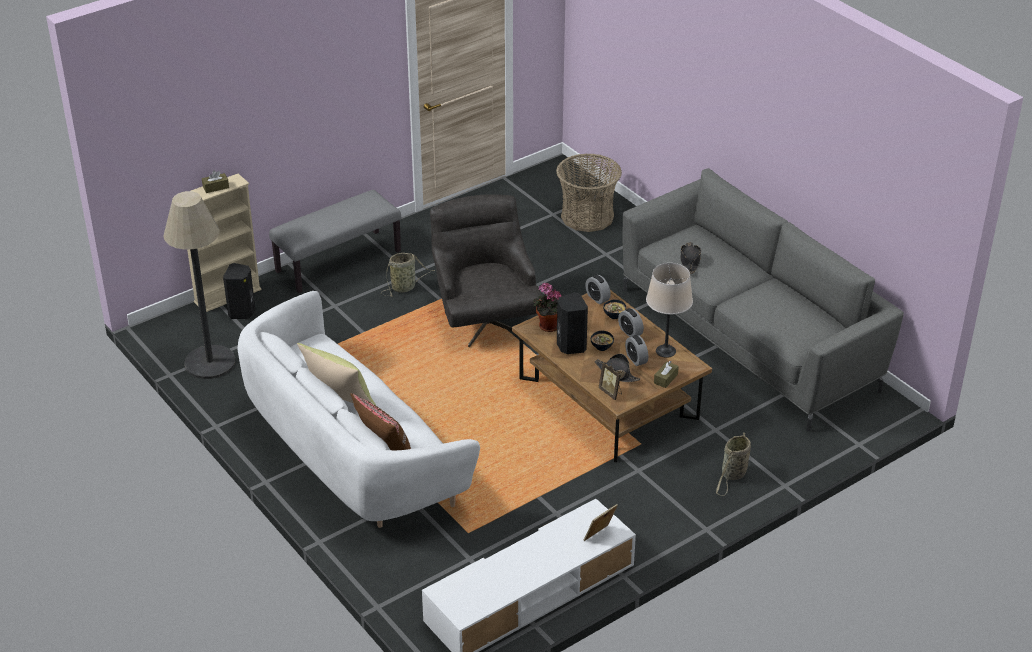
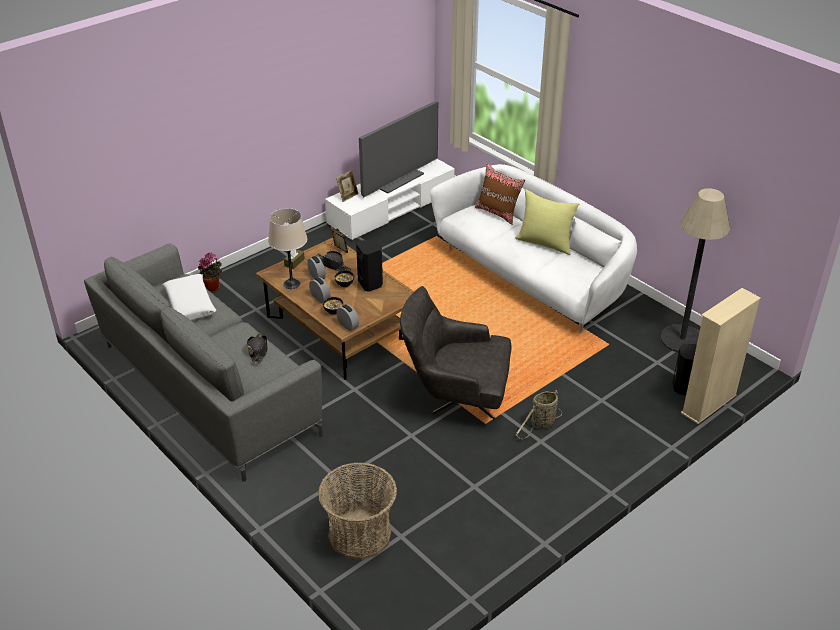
camera: 175 degrees right, 0 degrees up
(216, 187) = (730, 306): brown tissue box -> none
(338, 261) = (621, 452): grey bench -> none
(485, 316) = (455, 397): grey armchair -> grey armchair turned 120 degrees clockwise
(519, 570) = (397, 178): none -> television
(547, 326) = (391, 298): potted plant -> potted plant (213, 288)
(733, 475) = (249, 279): basket -> none
(776, 314) = (190, 304): none -> white pillow

